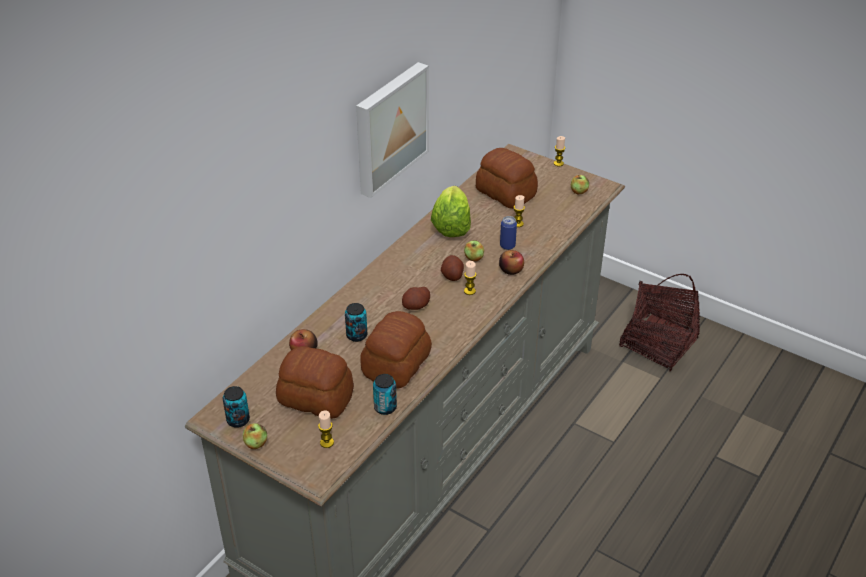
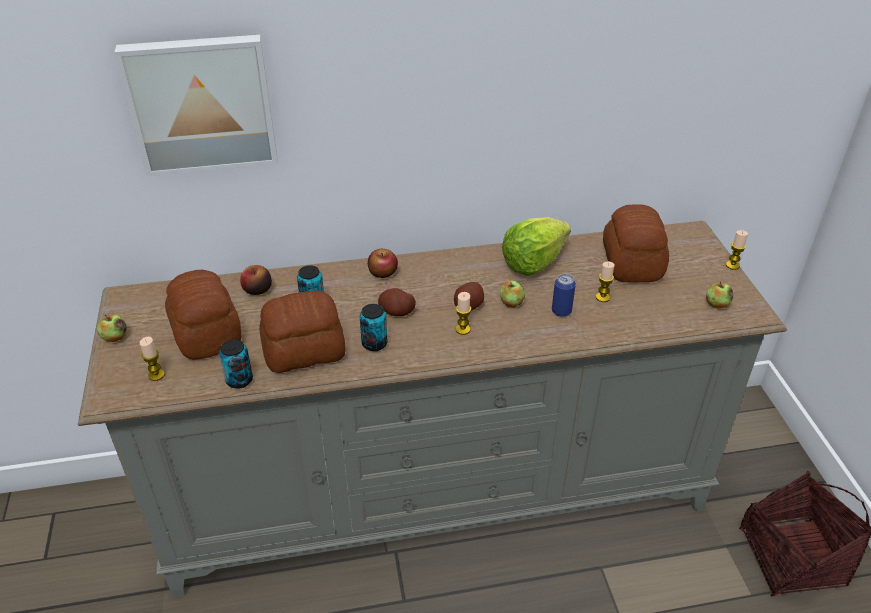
camera: 45 degrees right, 0 degrees up
(238, 420) = (133, 310): can -> can (374, 343)
(389, 128) = (476, 107): picture -> picture (201, 103)
(511, 270) = (531, 335): apple -> apple (383, 272)

